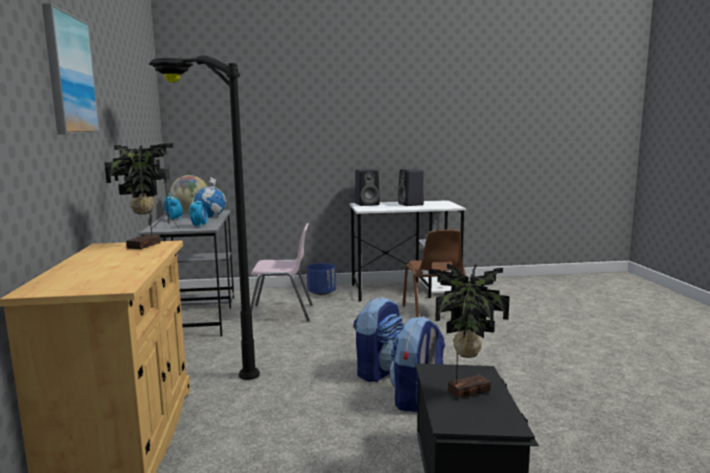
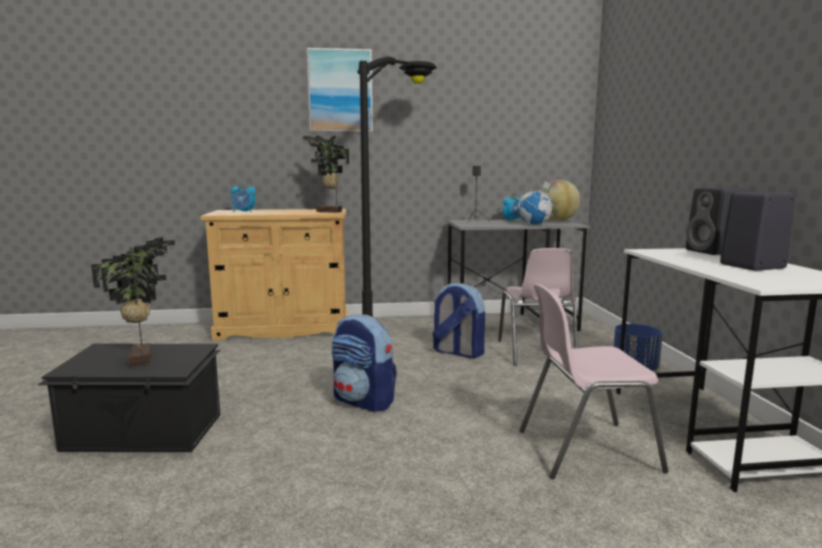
camera: 90 degrees right, 0 degrees up
(199, 226) = (479, 224): alarm clock -> alarm clock (244, 212)
(417, 399) = (286, 418): backpack -> backpack (457, 352)
(434, 314) = (585, 449): brown chair -> pink chair

